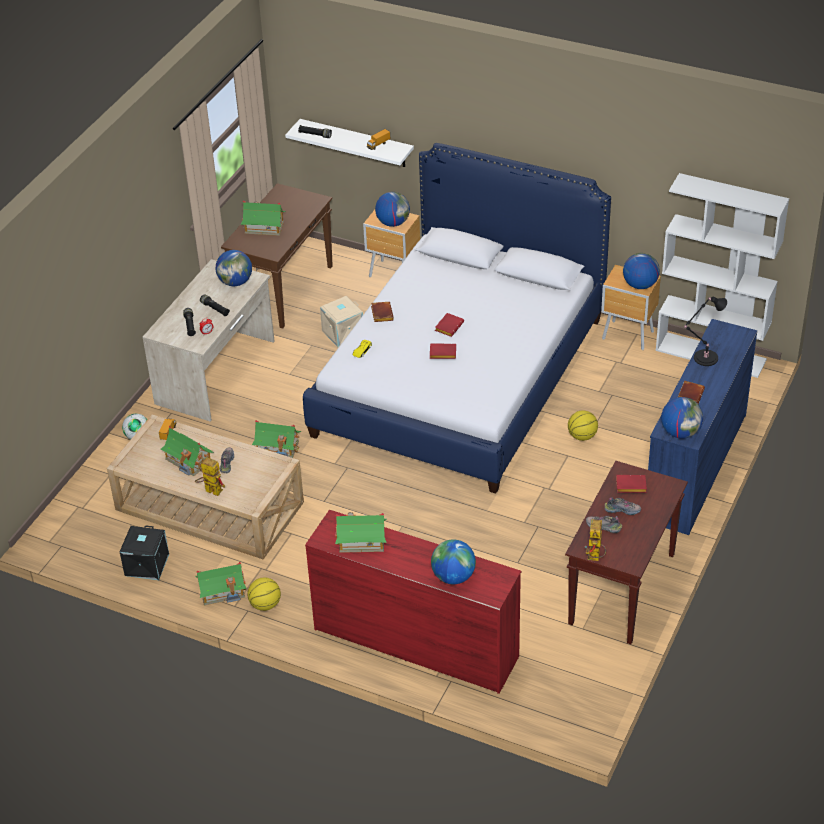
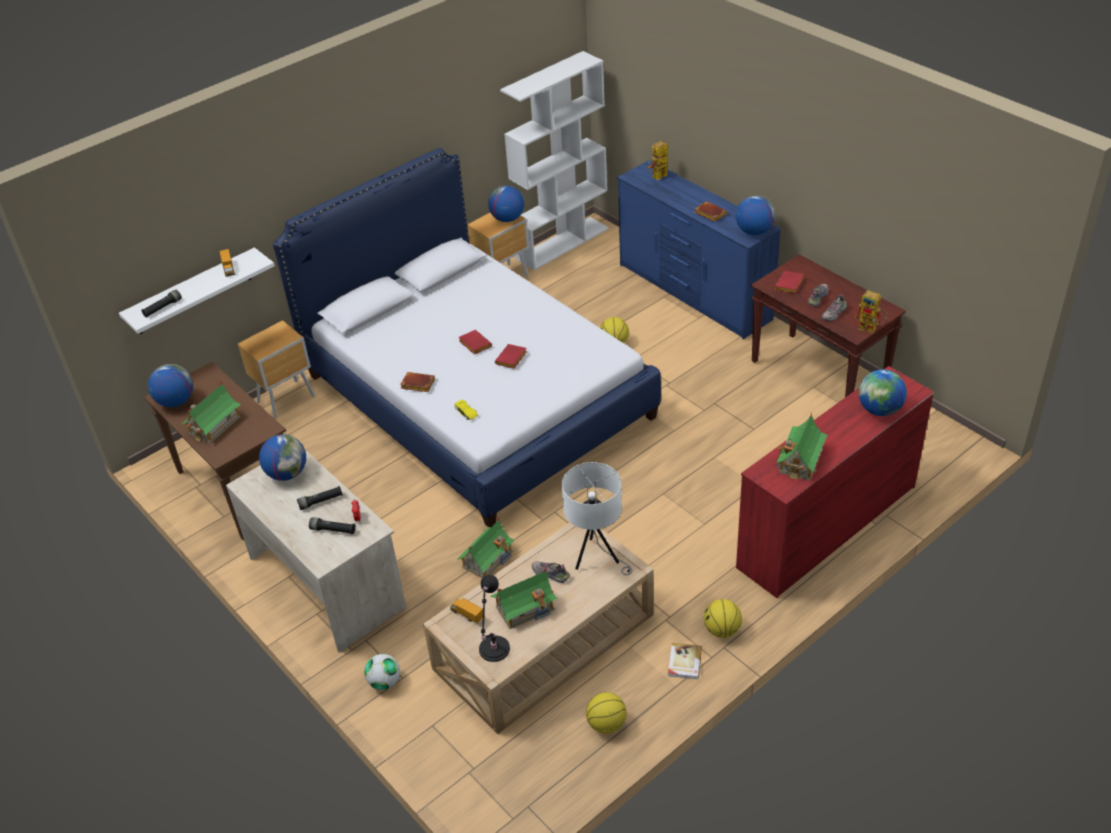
camera: 65 degrees left, 0 degrees up
(146, 564) = (606, 724): black storage box -> basketball
(210, 490) = (588, 599): toy robot -> toy robot (658, 178)
(222, 591) = (684, 662): toy house -> book
(254, 483) = (597, 558): none -> white table lamp
(342, 332) = (346, 461): beige storage box -> none
(393, 223) = (278, 340): globe -> globe (176, 401)
(703, 358) = (666, 194): black table lamp -> black table lamp (493, 651)

